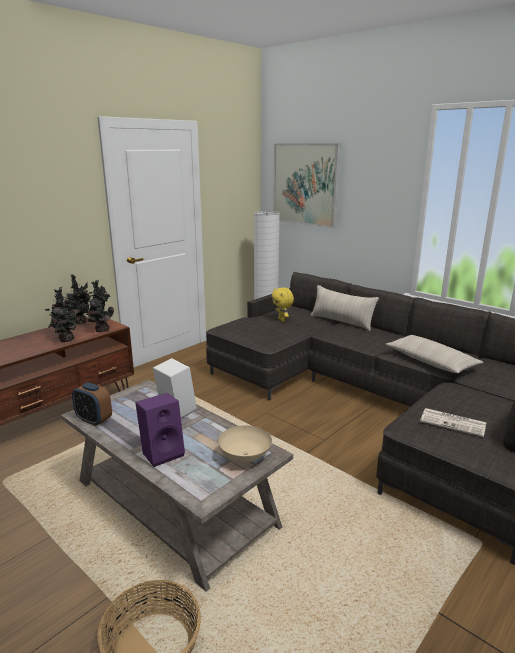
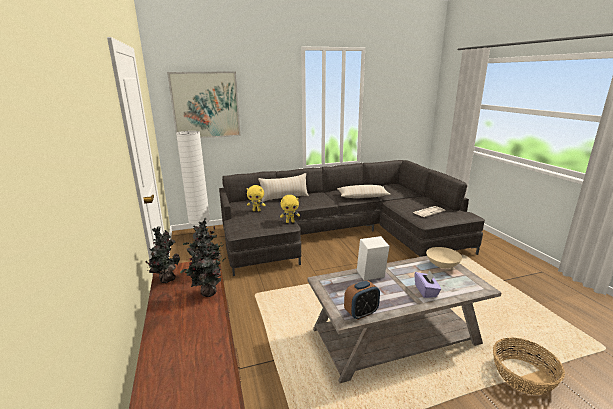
camera: 60 degrees left, 0 degrees up
(163, 452) = (426, 291): purple speaker -> purple tissue box
(276, 342) = (290, 222): none -> yellow plush toy

